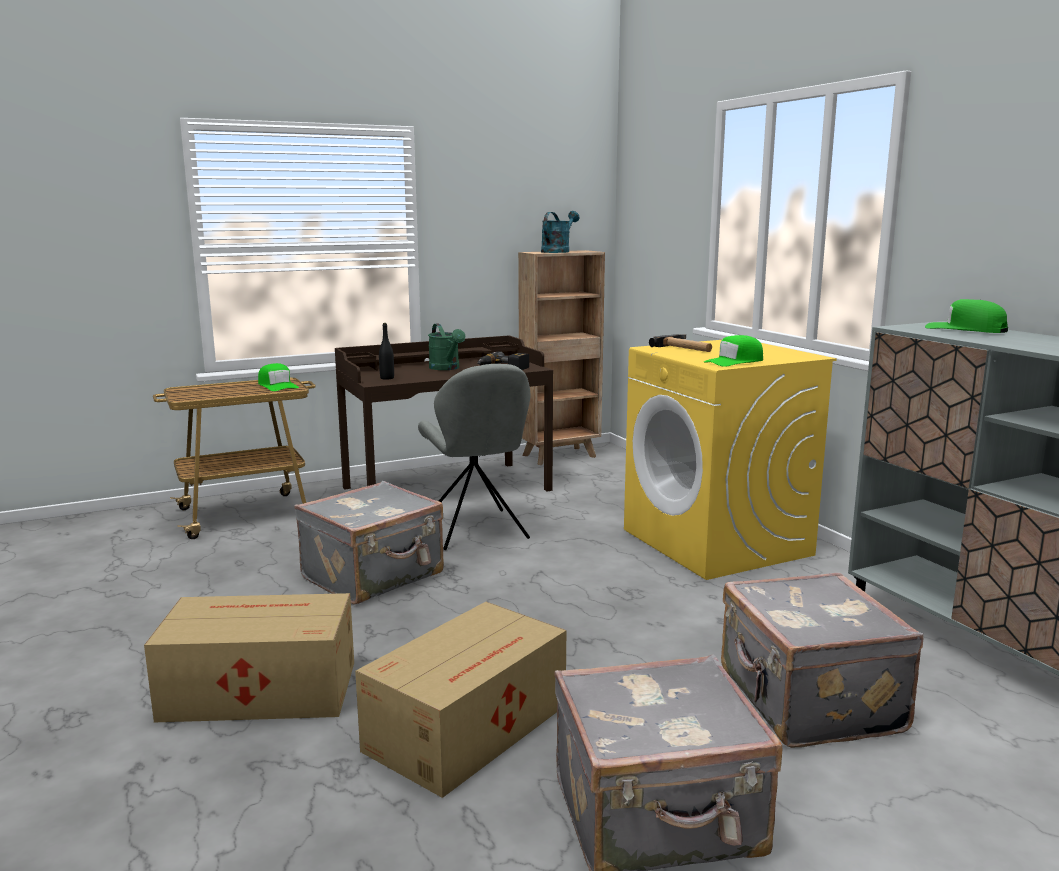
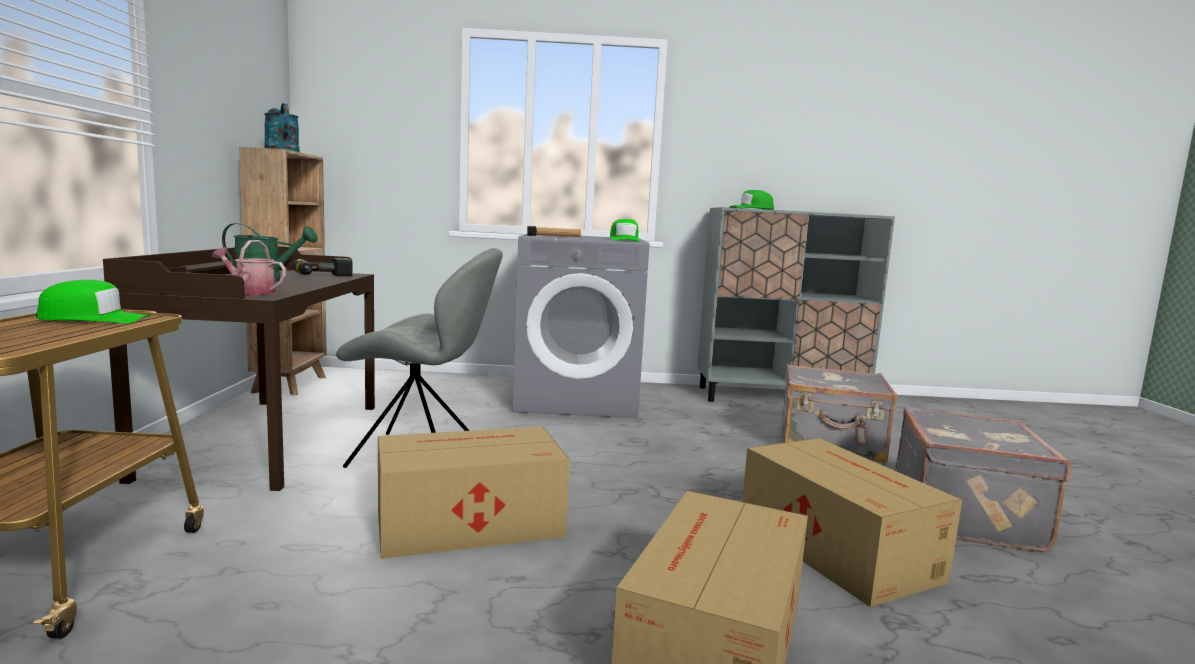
camera: 65 degrees left, 5 degrees down
(374, 576) = (466, 523): grey suitcase -> cardboard box
(387, 378) = (251, 292): black bottle -> watering can
(717, 542) = (578, 399): yellow washing machine -> grey washing machine

